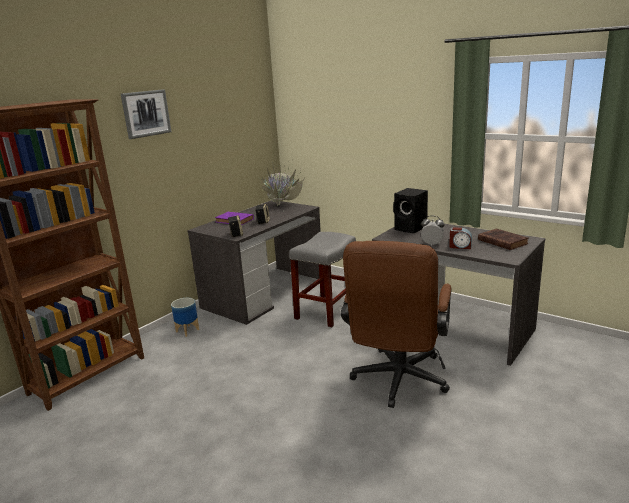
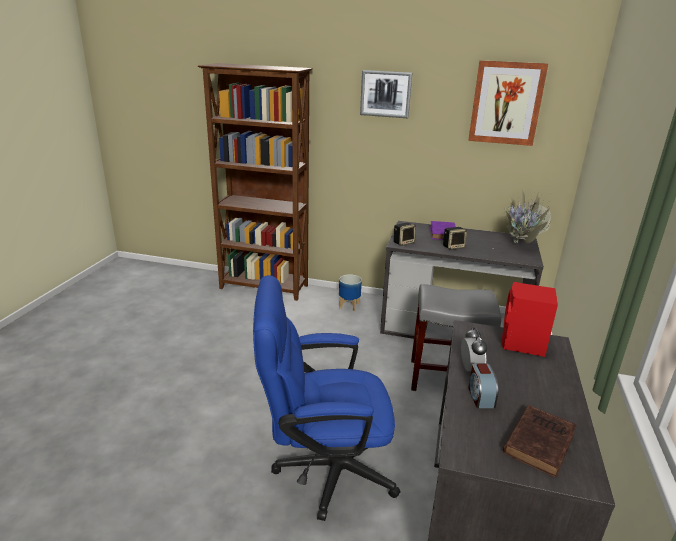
camera: 65 degrees right, 5 degrees up
(230, 103) = (506, 103): none -> picture
(398, 382) = (324, 469): brown office chair -> blue office chair
(411, 228) = (522, 344): black speaker -> red speaker

